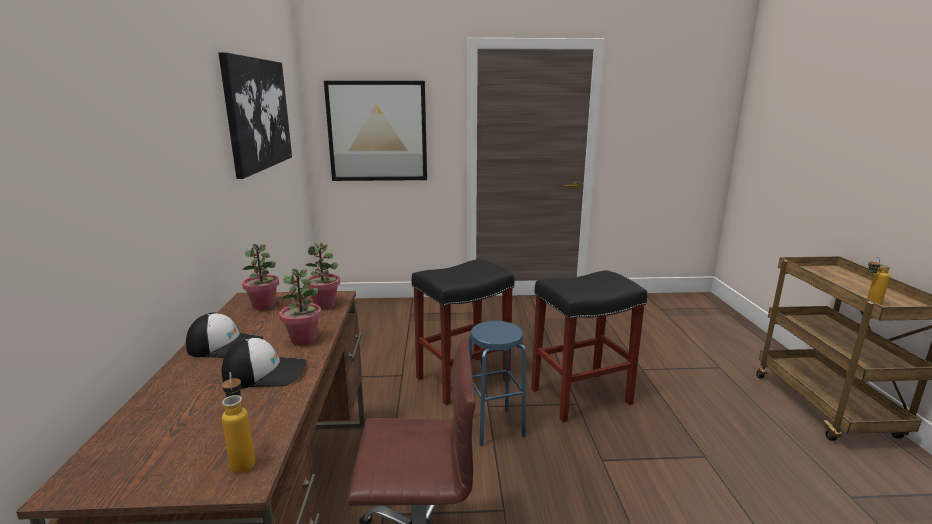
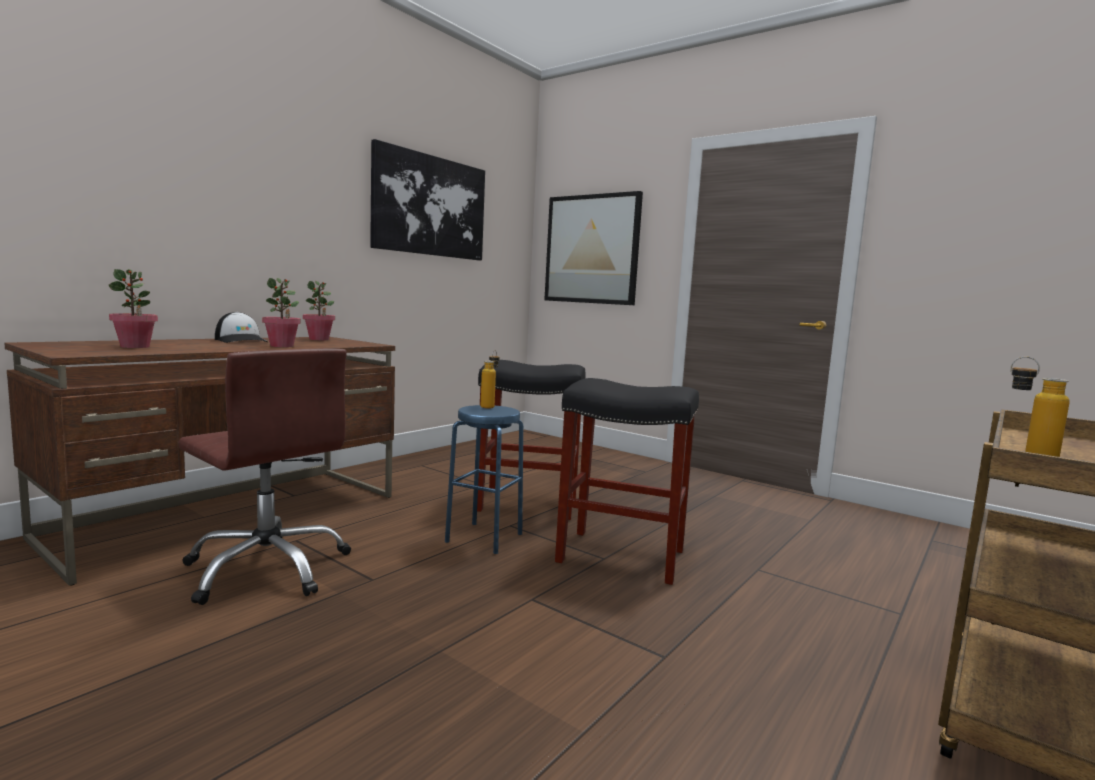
camera: 40 degrees right, 10 degrees down
(243, 460) = (94, 352): bottle -> bottle (489, 406)
(265, 372) = (216, 346): cap -> none
(325, 304) = (351, 344): potted plant -> potted plant (135, 346)

